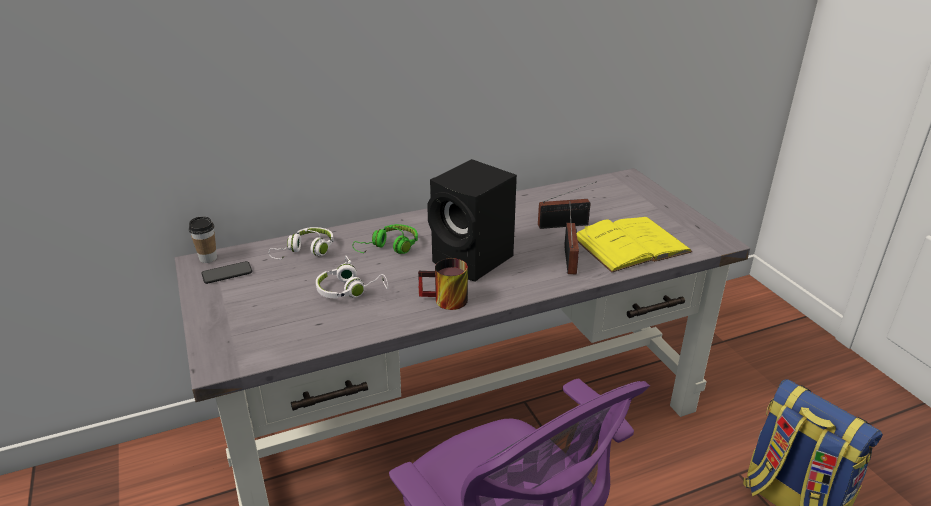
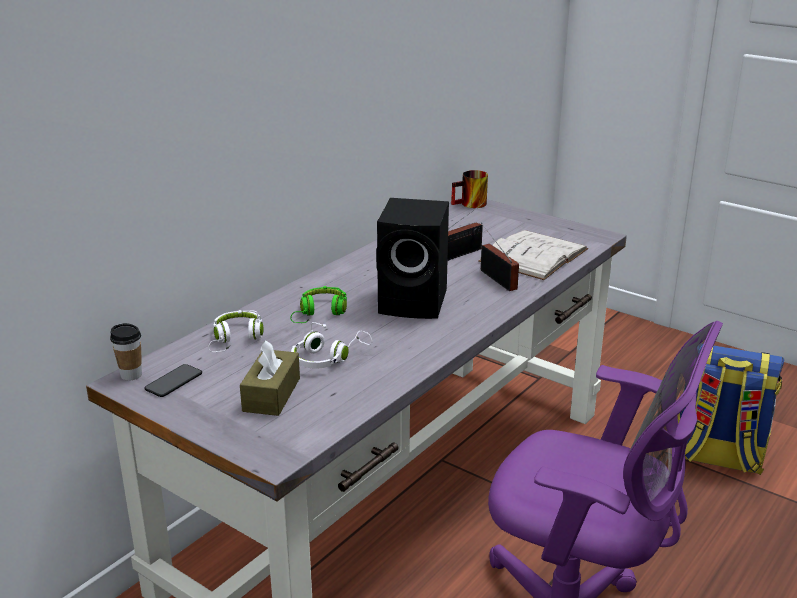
camera: 30 degrees left, 5 degrees down
(276, 308) = (271, 394): none -> brown tissue box
(445, 301) = (430, 341): mug -> mug (471, 205)
(630, 244) = (534, 255): yellow book -> white book

